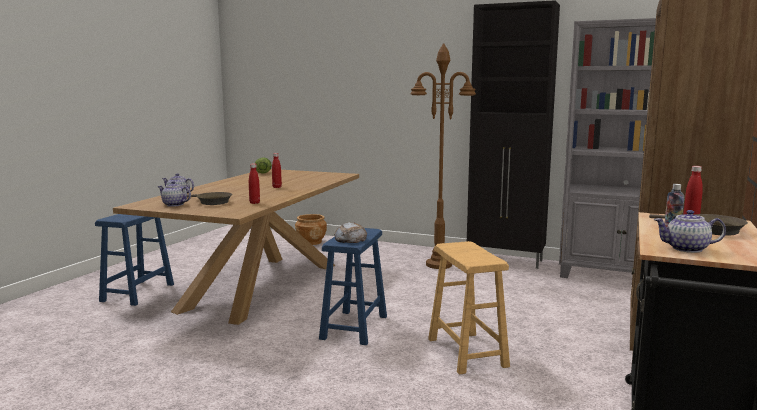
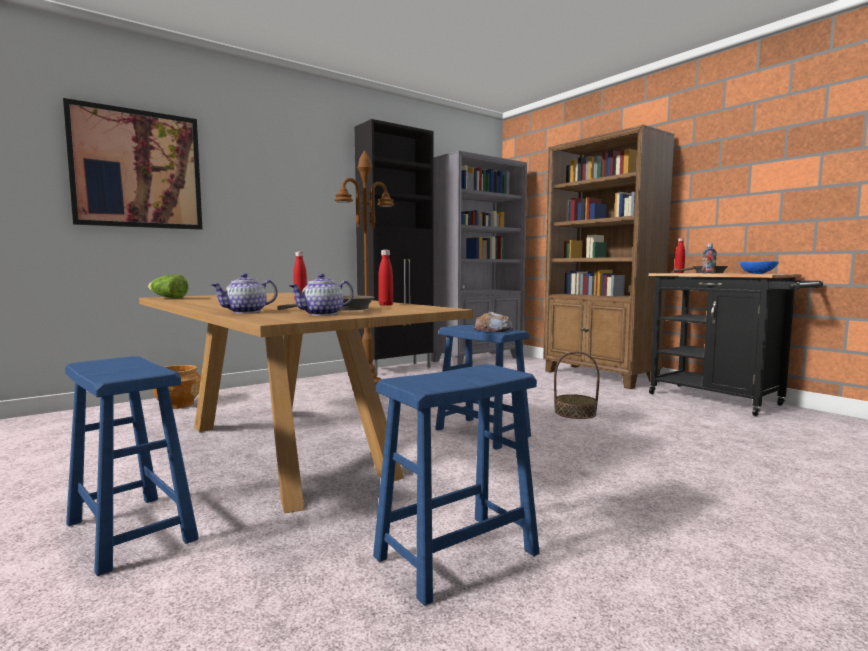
camera: 60 degrees left, 5 degrees down
(140, 360) = (457, 555): none -> blue stool
(313, 75) = (137, 169): none -> picture
(467, 352) = (575, 413): brown stool -> basket
(686, 249) = (758, 273): teapot -> blue bowl

